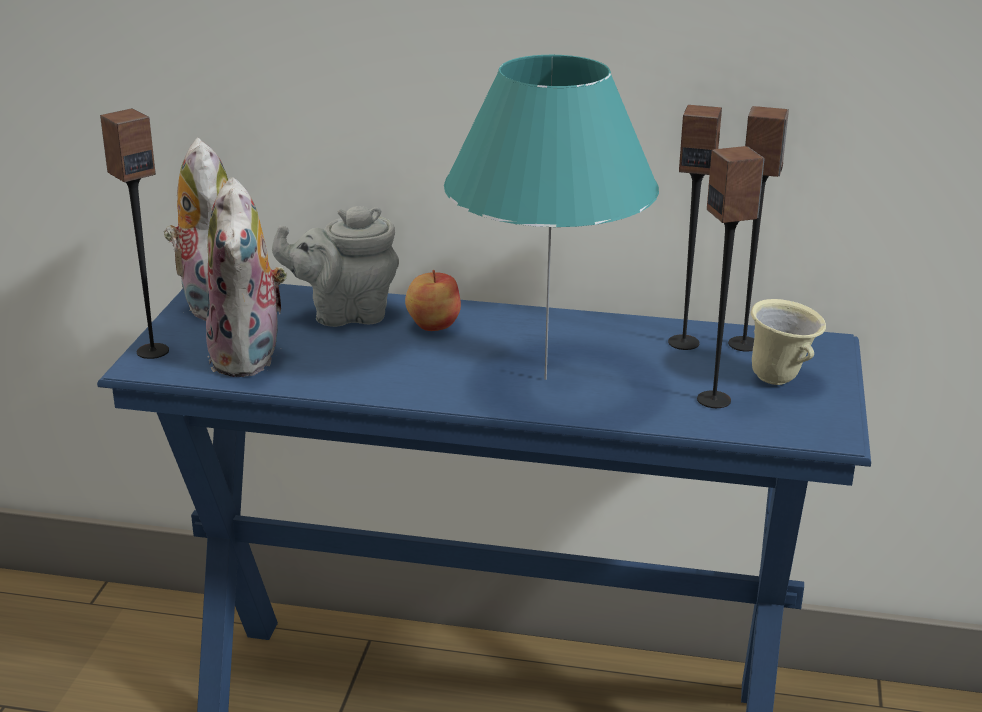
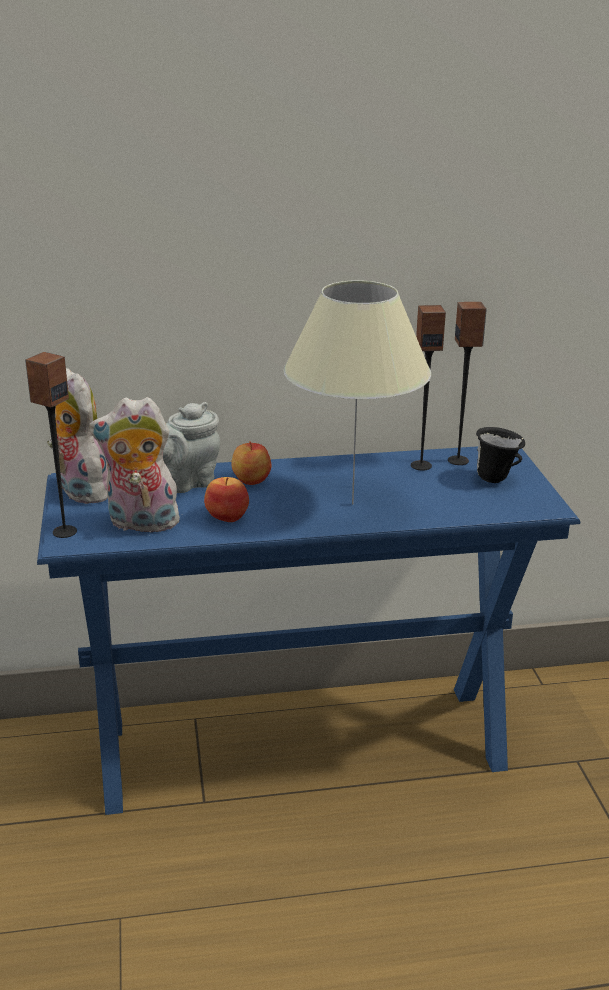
camera: 20 degrees left, 0 degrees up
(250, 358) = (141, 524): plush toy -> plush toy turned 120 degrees clockwise
(366, 366) = (227, 516): none -> apple
(546, 378) = (352, 503): turquoise table lamp -> beige table lamp
(714, 400) = (466, 499): speaker -> none
(780, 379) = (496, 479): beige mug -> black mug

